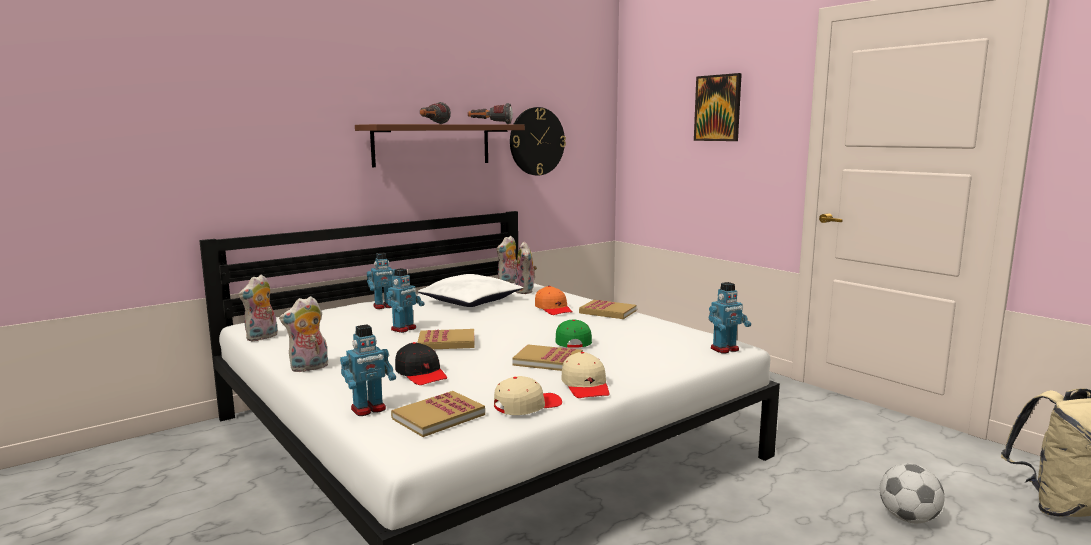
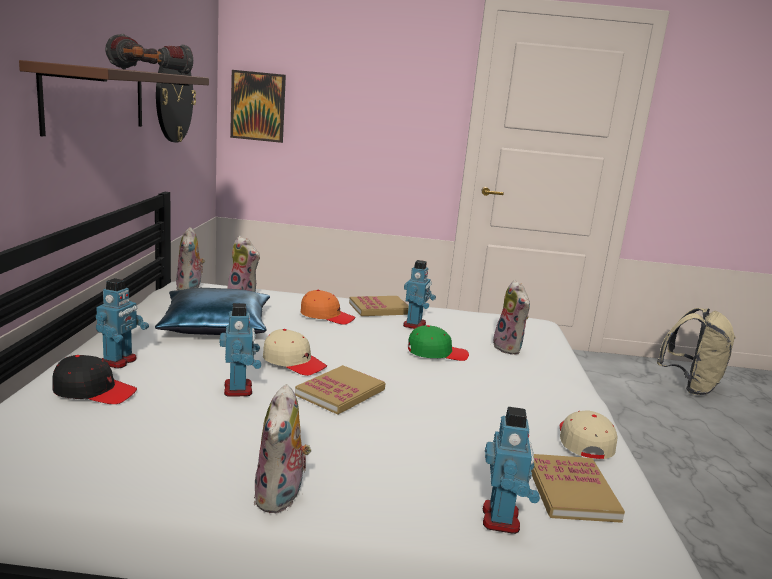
camera: 50 degrees left, 5 degrees up
(262, 337) = (57, 478): plush toy -> plush toy (509, 348)
(421, 374) = (423, 445): black cap -> black cap (94, 391)
(470, 301) = (215, 325): white pillow -> blue pillow
(548, 361) = (473, 382): book -> none
(572, 342) = (436, 353): green cap -> green cap turned 135 degrees clockwise
(586, 386) = (564, 400): beige cap -> beige cap (293, 362)
(718, 108) = (368, 76): picture -> picture (258, 106)
(725, 349) = (542, 328): toy robot -> toy robot (415, 325)
(908, 518) = (665, 426): football -> none

